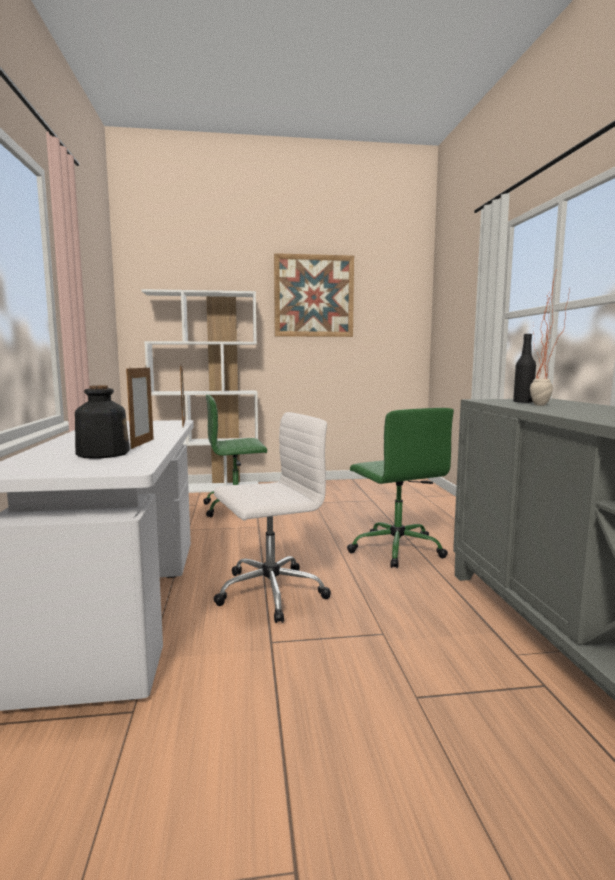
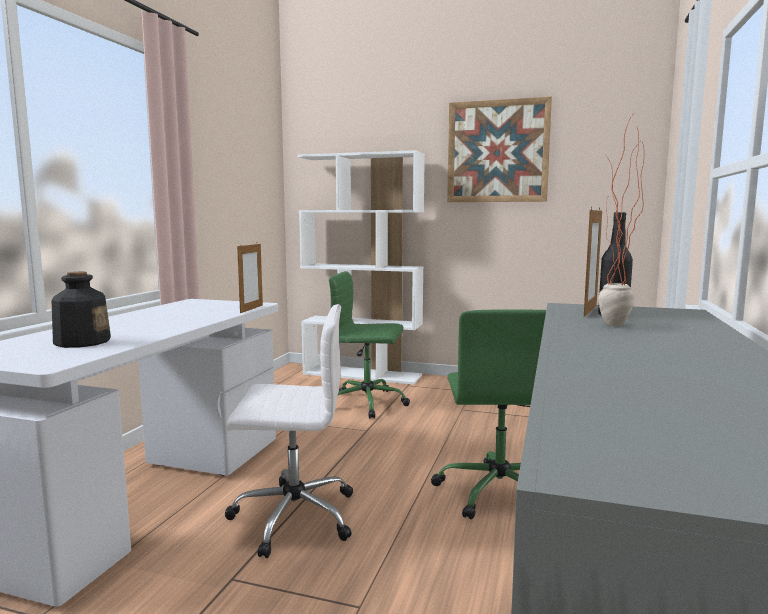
camera: 25 degrees right, 0 degrees up
(142, 443) = (147, 332): picture frame -> picture frame (590, 310)

